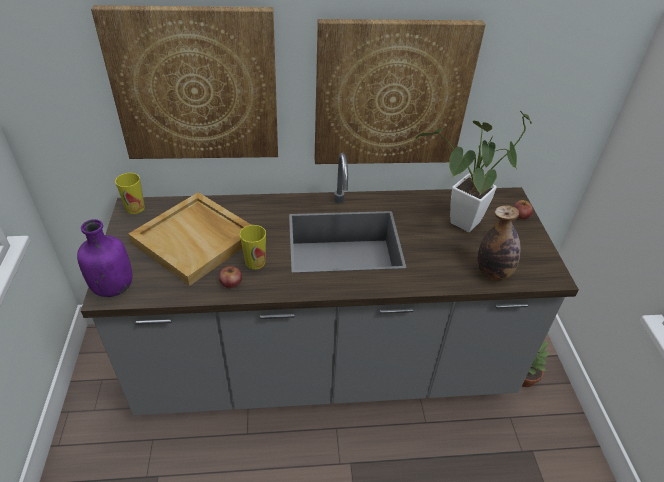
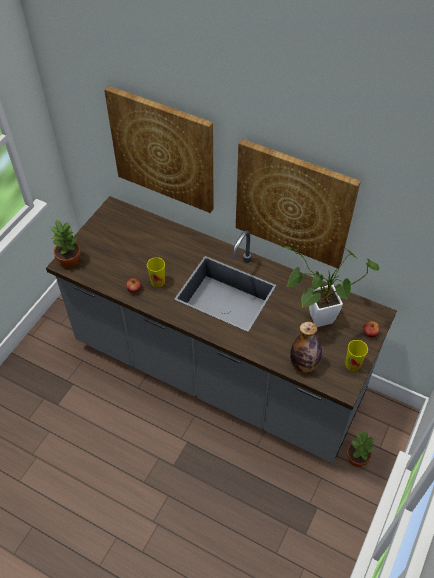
camera: 35 degrees right, 10 degrees up
(113, 286) = (70, 260): purple bottle -> potted plant
(135, 208) = (114, 208): cup -> cup (352, 364)
(196, 240) = (134, 249): beige tray -> none

